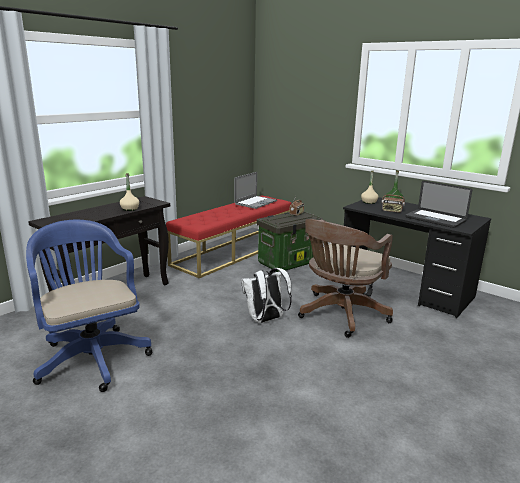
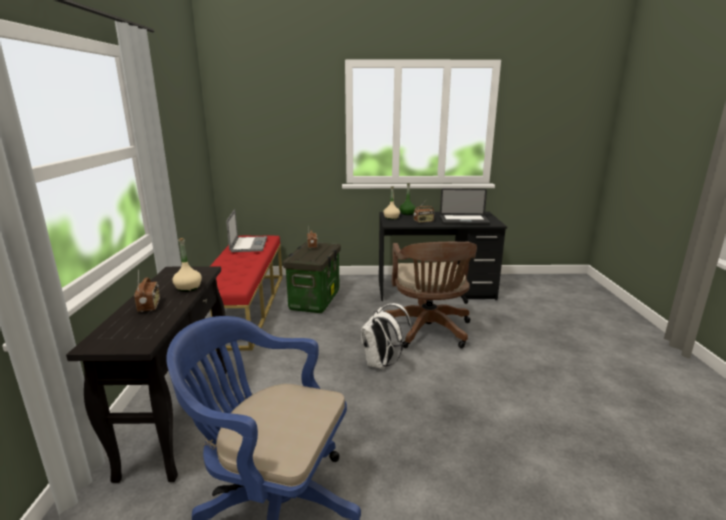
camera: 40 degrees left, 0 degrees up
(96, 212) = (150, 306): none -> radio

